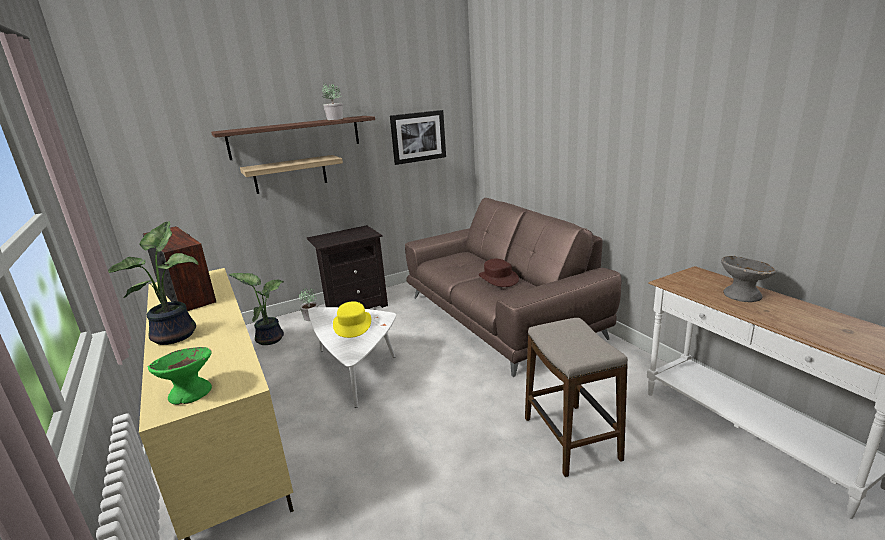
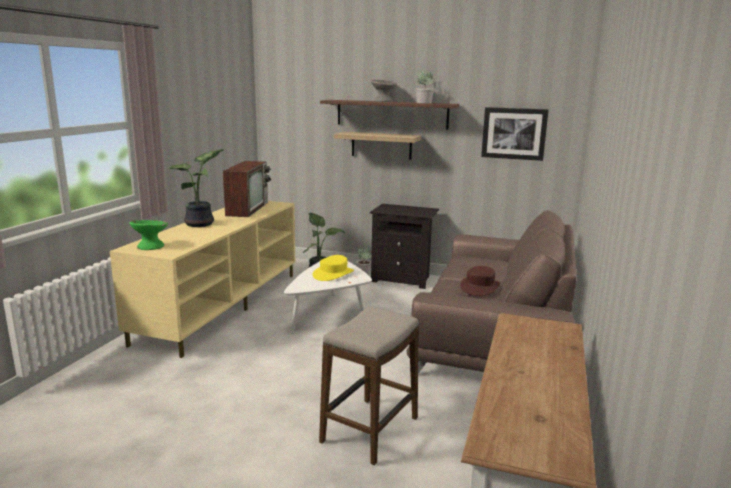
camera: 45 degrees right, 5 degrees down
(742, 295) = (541, 355): grey bowl -> grey bowl (383, 101)

